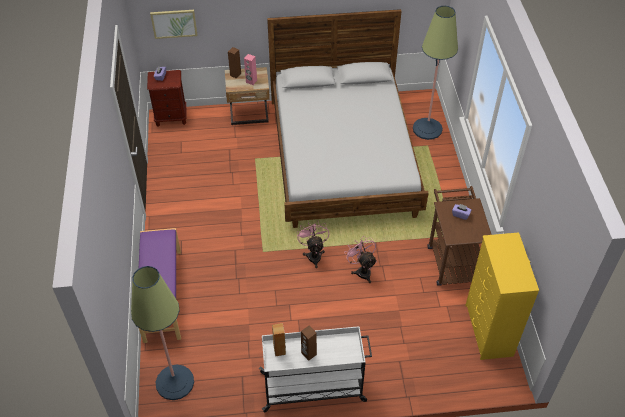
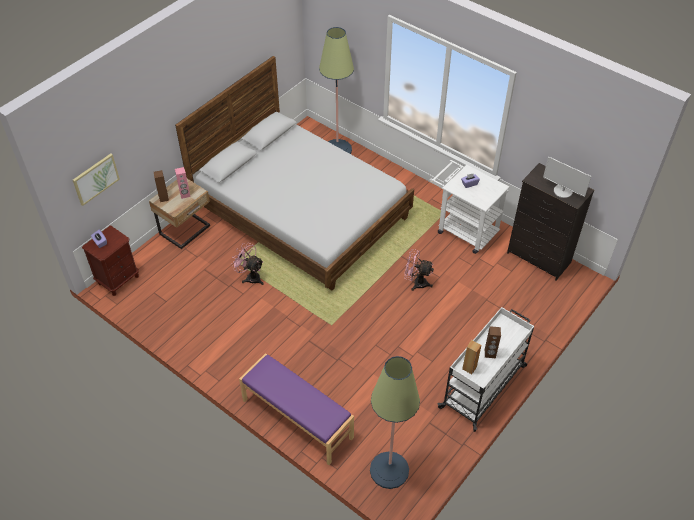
camera: 45 degrees left, 0 degrees up
(313, 254) = (370, 298): pink fan -> pink fan (250, 277)
(452, 259) = (463, 229): brown cart -> white cart
(488, 331) = (539, 258): yellow dresser -> black dresser
(507, 270) = (563, 191): none -> monitor

